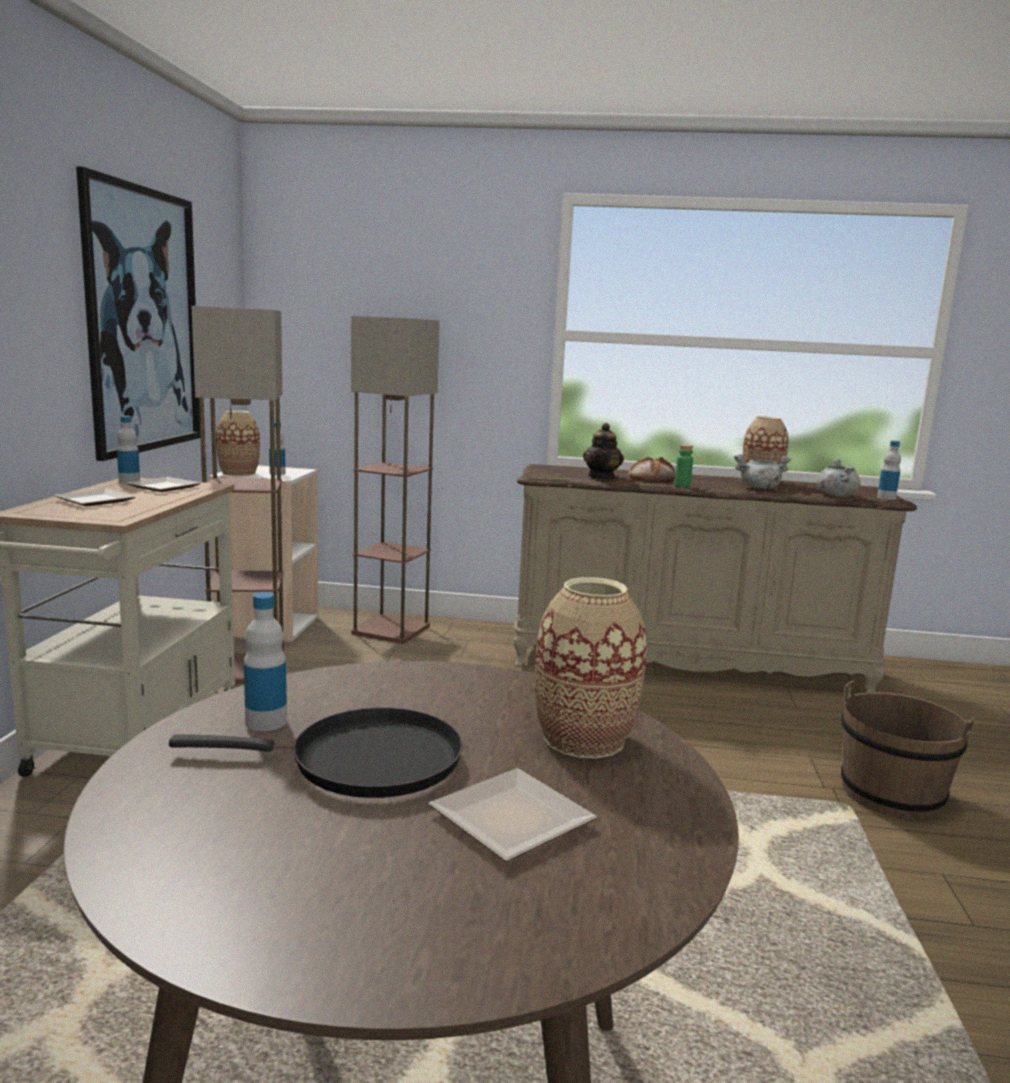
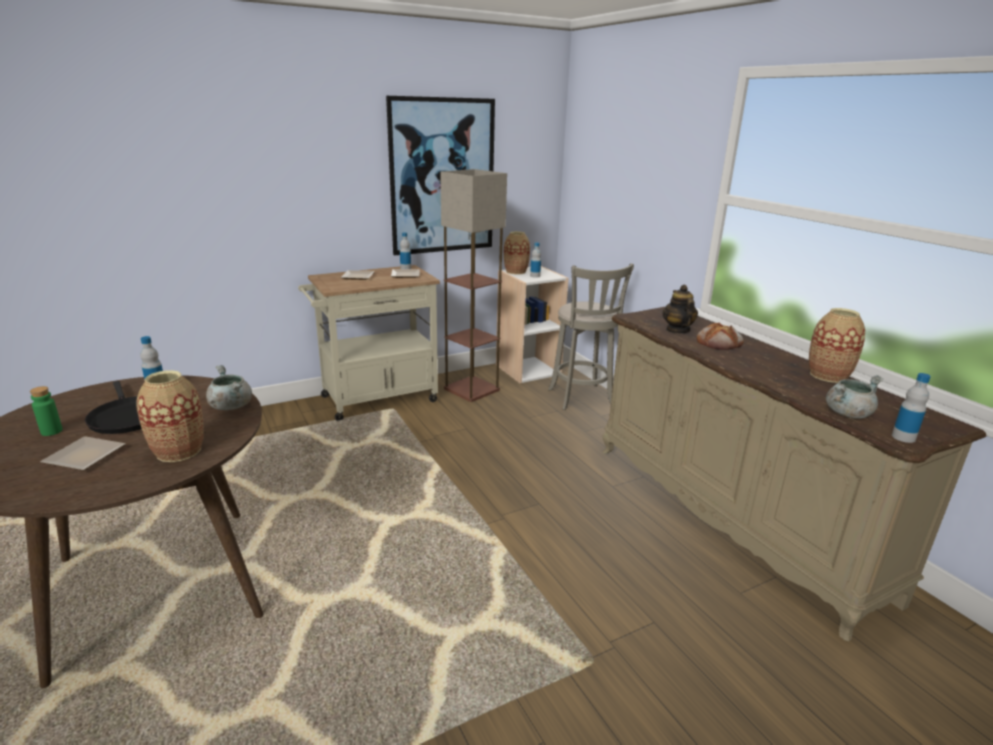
camera: 55 degrees right, 10 degrees up
(392, 630) = (582, 398): floor lamp -> grey stool
(602, 477) = (677, 330): teapot -> teapot turned 105 degrees clockwise
(682, 485) = (717, 355): green bottle -> green bottle (51, 431)
(759, 488) = (787, 380): grey cooking pot -> grey cooking pot (231, 406)
(891, 794) = (646, 686): brown bucket -> none

